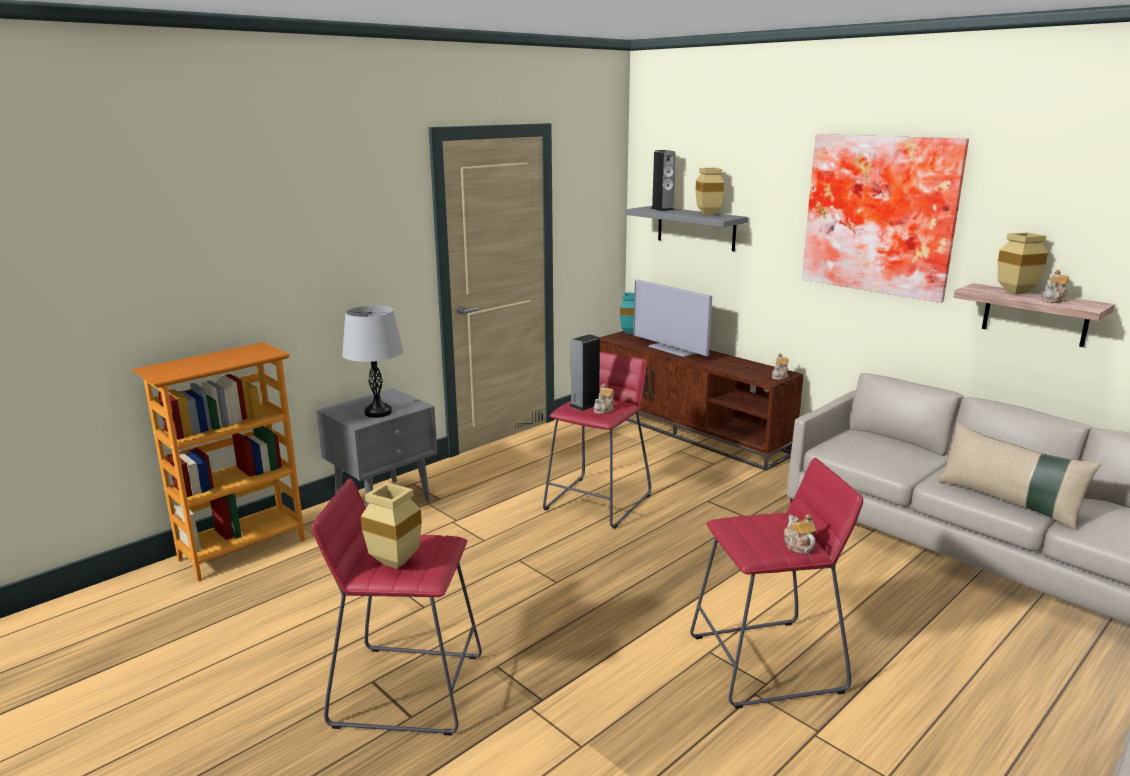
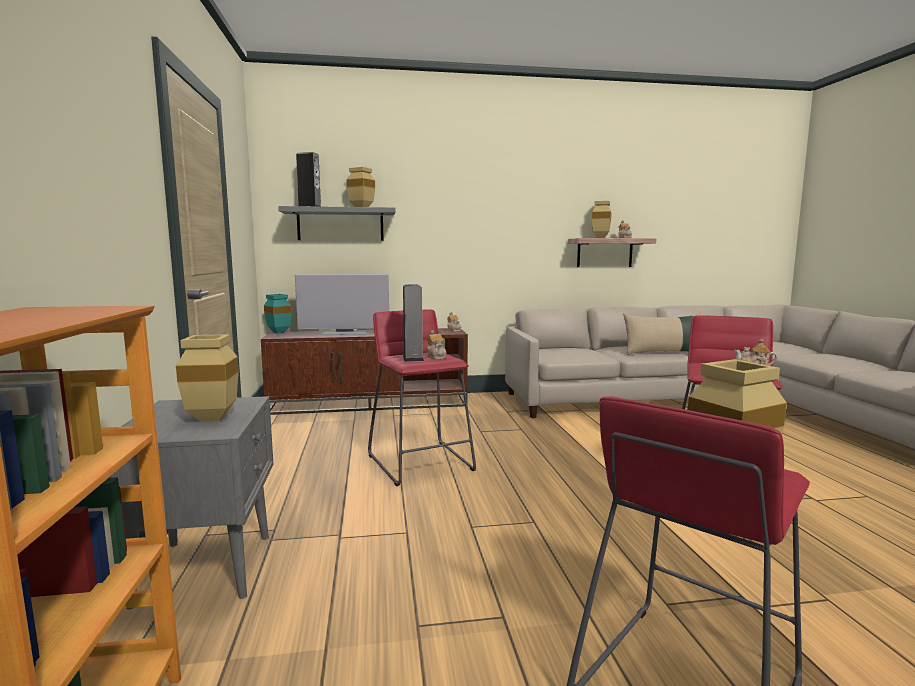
camera: 55 degrees left, 10 degrees down
(378, 412) = (215, 418): grey table lamp -> beige vase
(881, 214) = (504, 199): picture -> none

